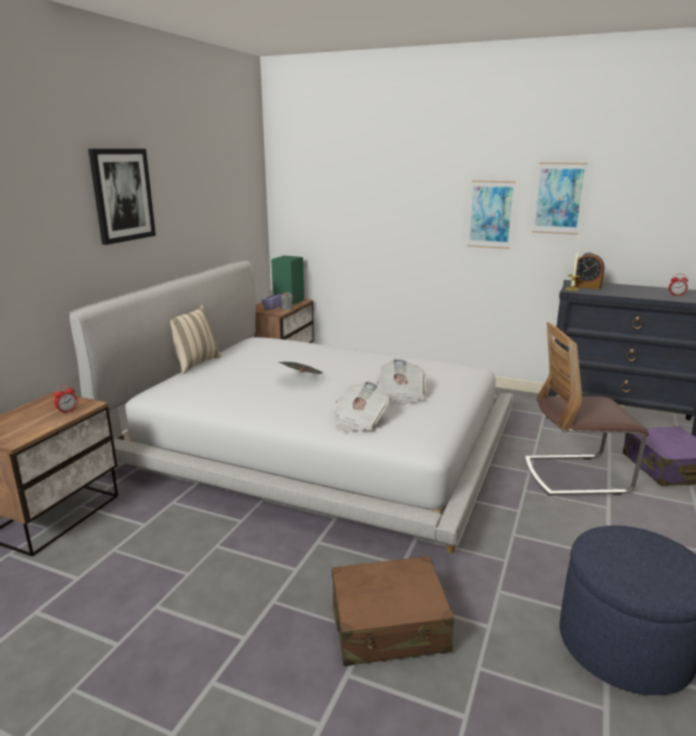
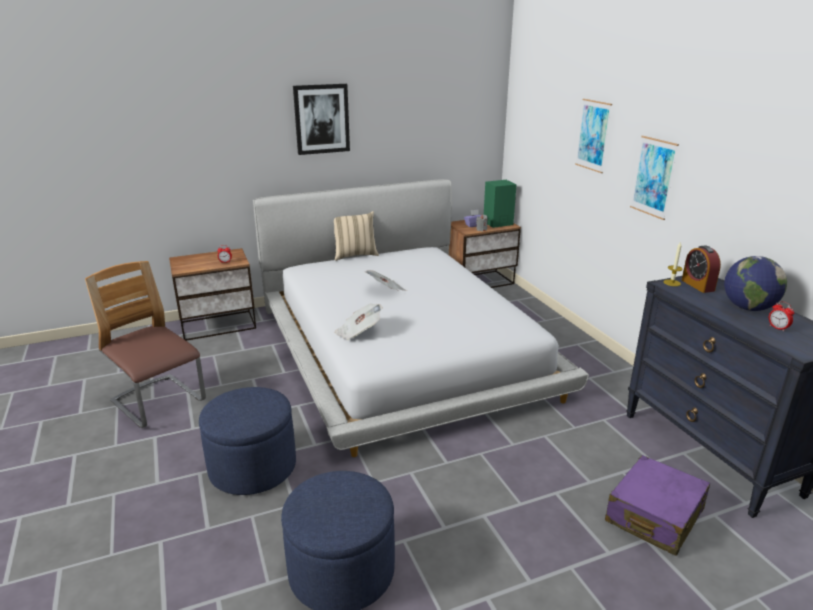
camera: 45 degrees right, 5 degrees up
(389, 625) = (253, 467): brown suitcase -> blue ottoman
(401, 395) = (422, 327): newspaper -> none
(559, 198) = (715, 173): picture -> picture (593, 135)
(575, 475) = (546, 469): chair -> chair (158, 402)
(638, 290) = (748, 308): none -> globe

